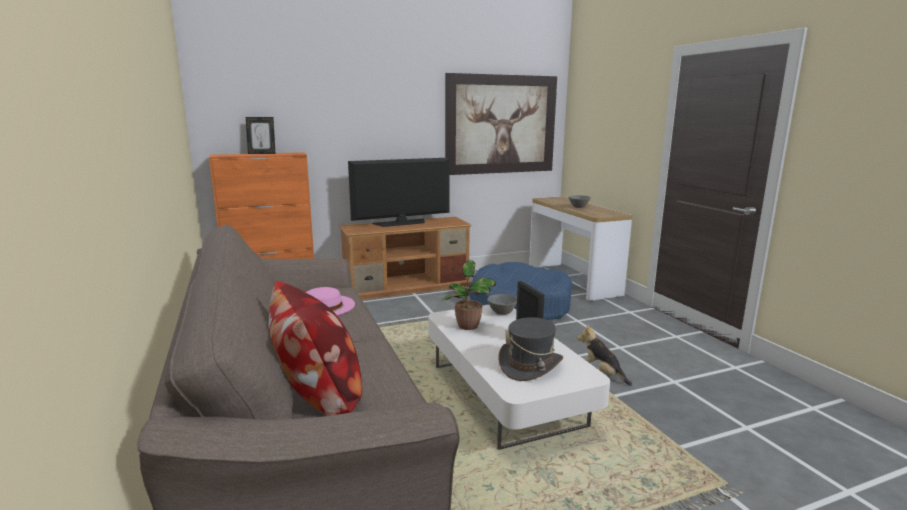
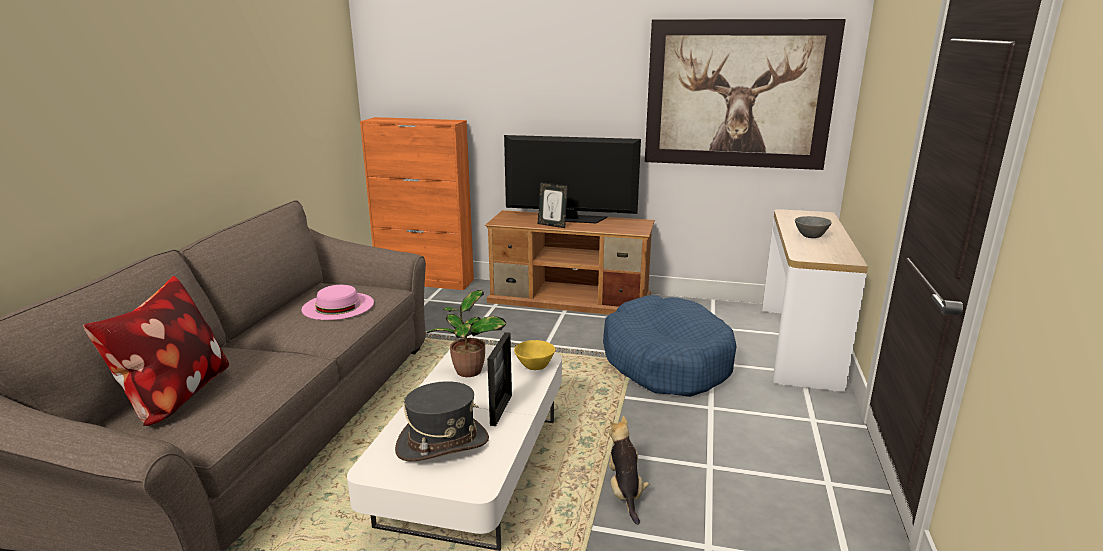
camera: 35 degrees right, 5 degrees up
(262, 153) = (419, 119): picture frame -> picture frame (552, 225)
(501, 312) = (535, 365): grey bowl -> yellow bowl

